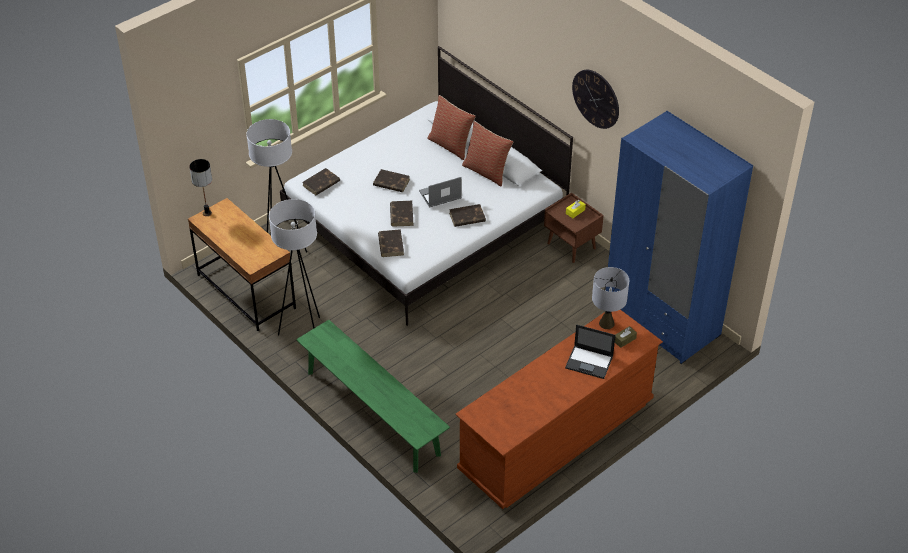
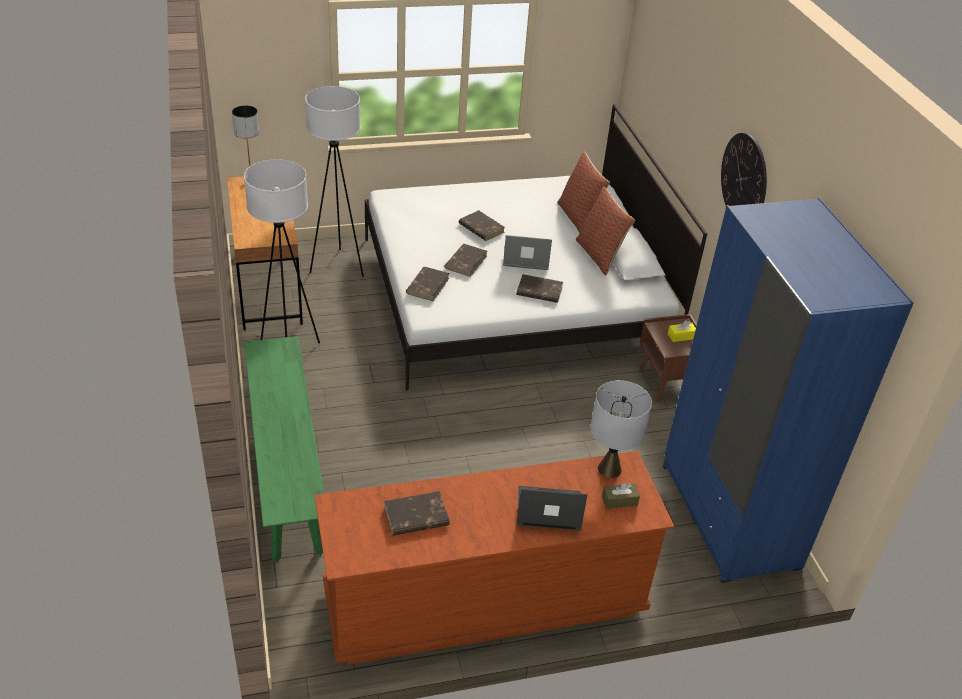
camera: 25 degrees right, 5 degrees down
(321, 184) = (404, 203): brown book -> brown book (415, 517)
(589, 362) = (548, 509): laptop -> laptop turned 135 degrees clockwise

